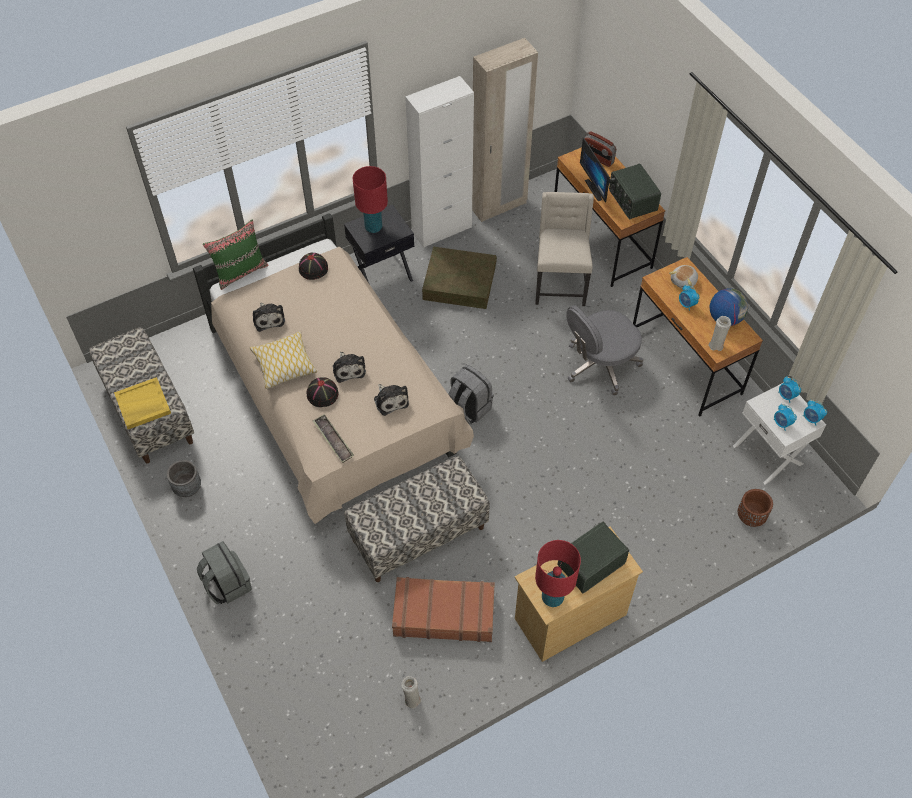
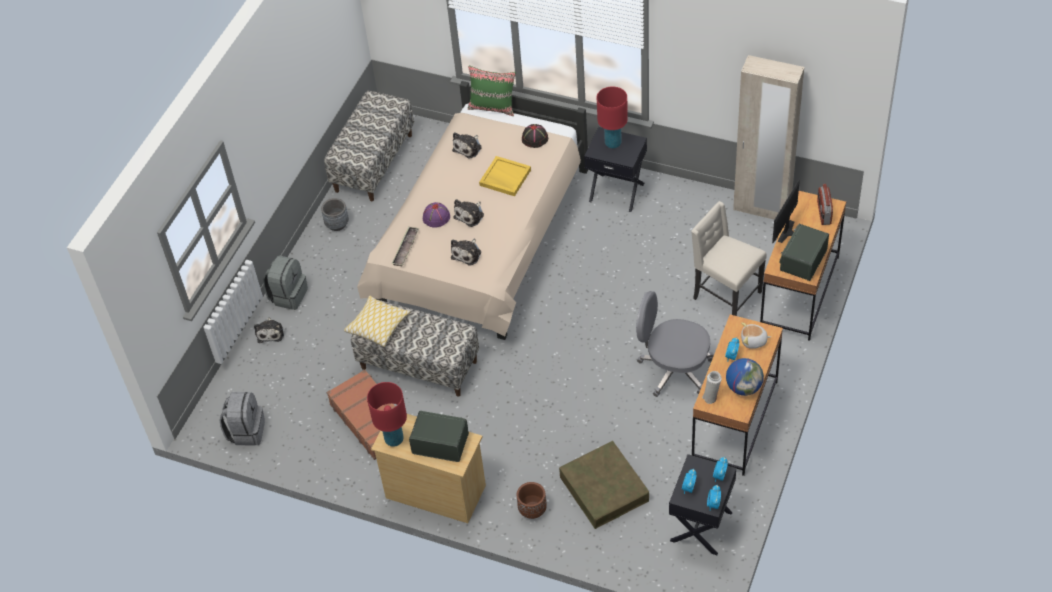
camera: 55 degrees right, 5 degrees down
(142, 405) = (351, 146): yellow tray -> yellow tray (504, 178)
(255, 629) = (270, 332): none -> plush toy
(284, 365) = (439, 182): pillow -> pillow (378, 326)
(322, 394) = (436, 217): black hat -> purple hat
(411, 699) = (294, 445): white vase -> none
(441, 229) = (698, 193): white cabinet -> none
(459, 282) = (659, 238): brown storage box -> brown storage box (604, 489)
(468, 408) = (551, 320): grey backpack -> grey backpack (246, 431)
(559, 285) = (725, 296): beige chair -> beige chair turned 105 degrees counterclockwise
(750, 517) = (629, 549): brown planter -> brown planter (532, 510)
(768, 454) = (702, 527): white nightstand -> black nightstand

